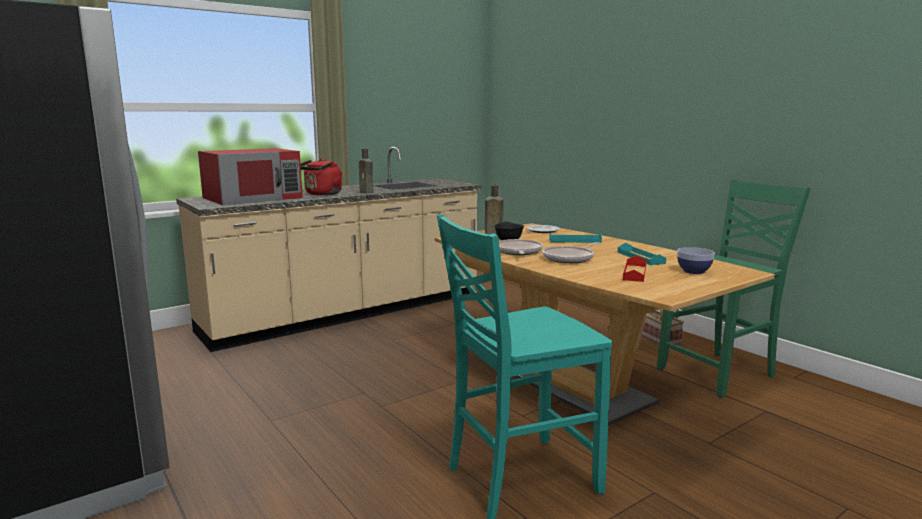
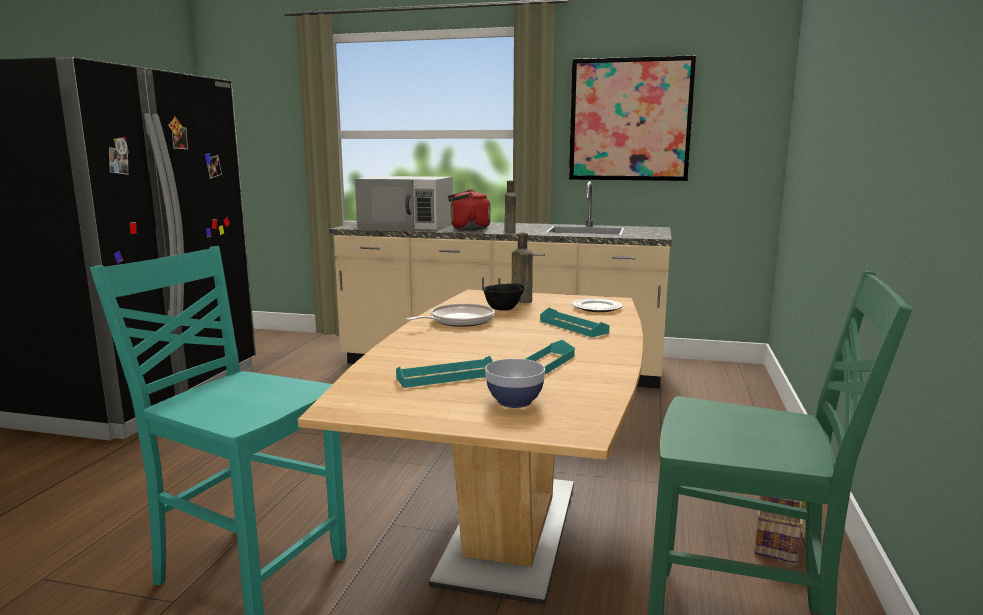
camera: 50 degrees right, 0 degrees up
(253, 198) = (407, 225): red microwave -> white microwave
(396, 97) = (630, 120): none -> picture
(570, 258) = (468, 341): frying pan -> none
(634, 273) = (446, 377): red tray -> turquoise tray

